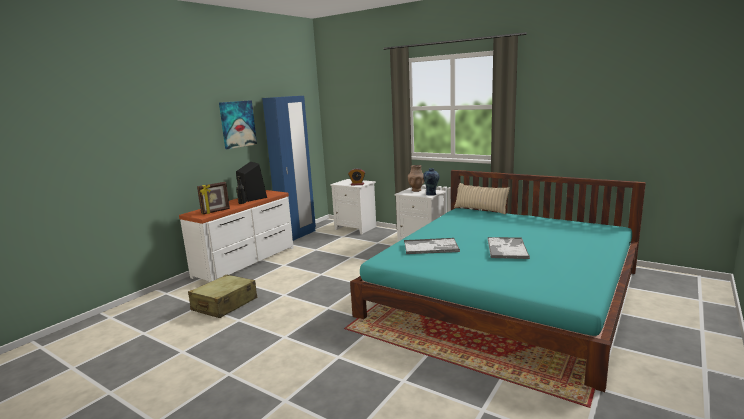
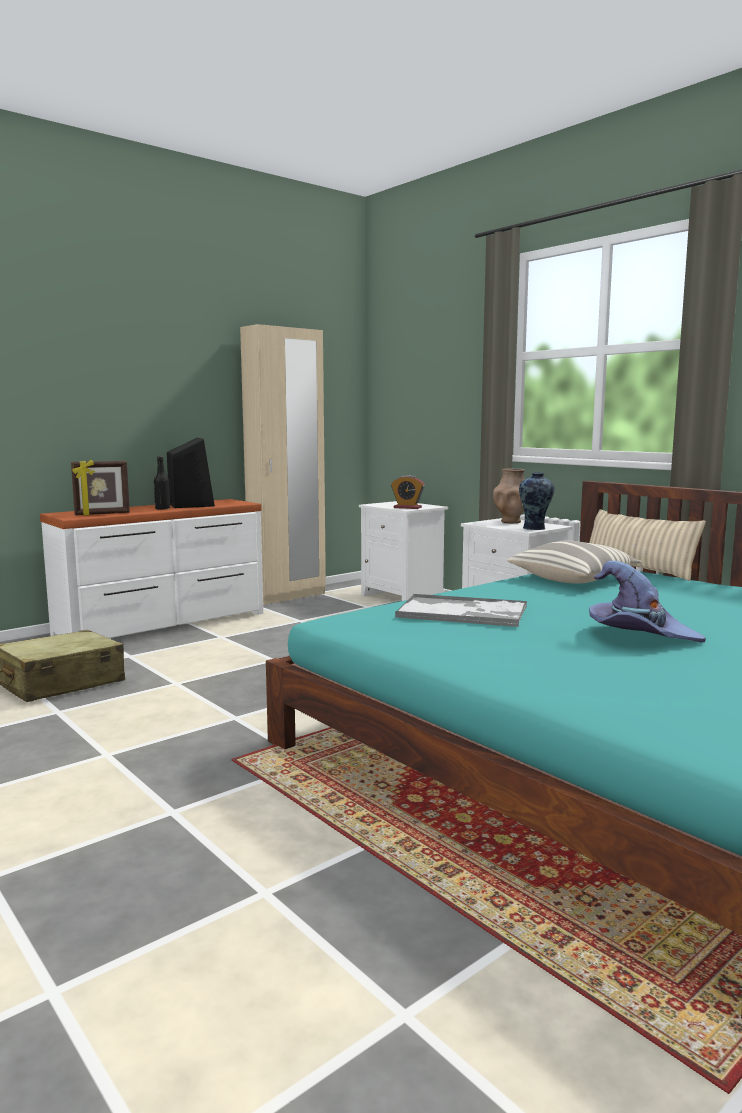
camera: 15 degrees right, 5 degrees down
(237, 124) = (183, 368): picture -> none
(297, 235) = (287, 596): blue wardrobe -> beige wardrobe
(458, 219) = (573, 579): none -> pillow
(507, 248) = (639, 634): tray -> purple hat

